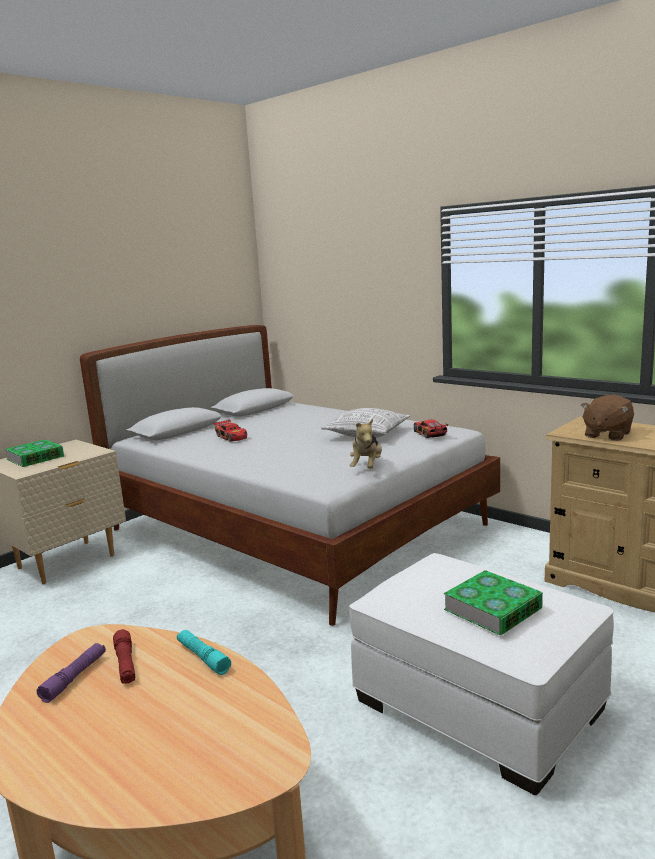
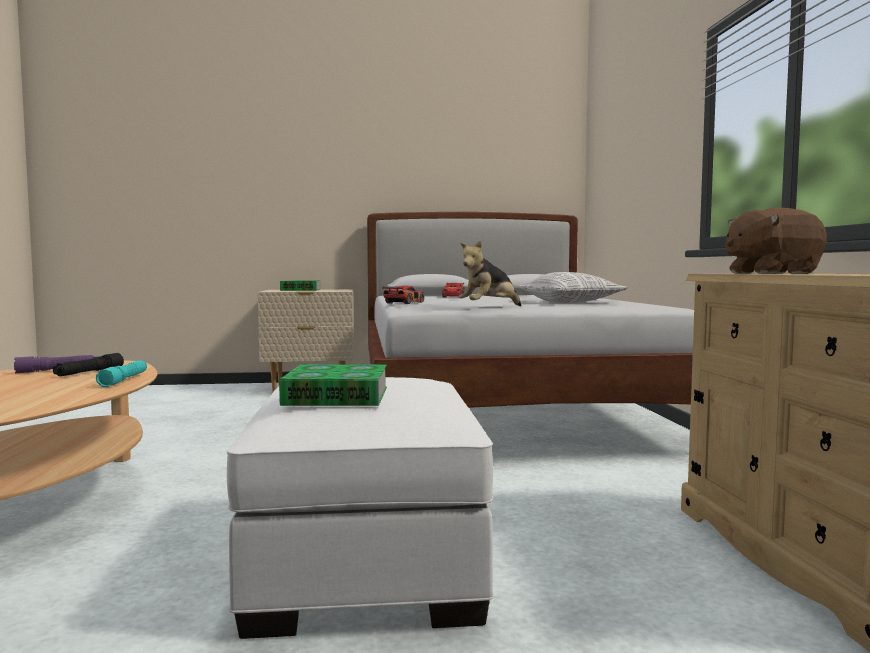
camera: 40 degrees right, 10 degrees down
(125, 664) = (89, 373): red flashlight -> black flashlight
(429, 434) = (630, 305): toy car -> toy car (404, 303)

